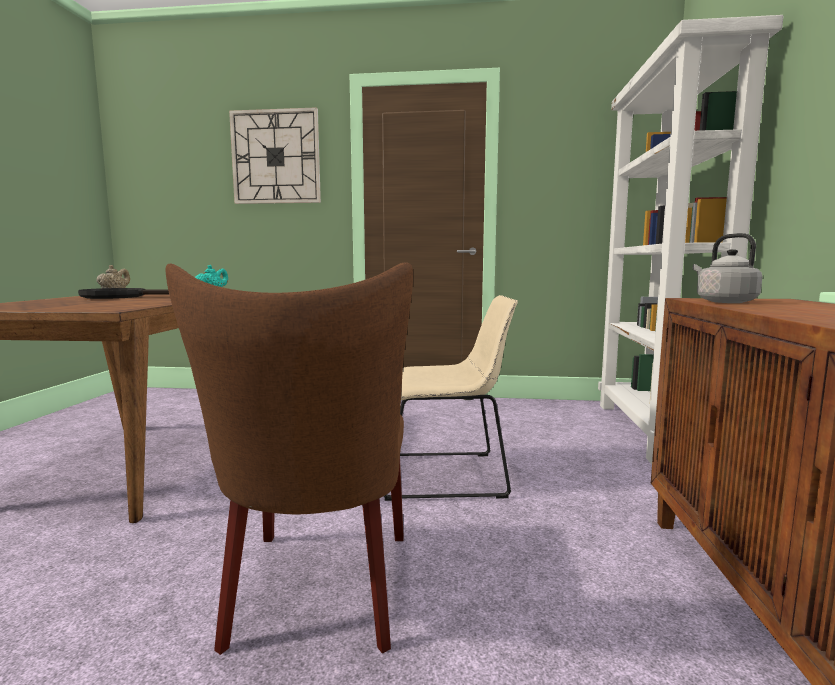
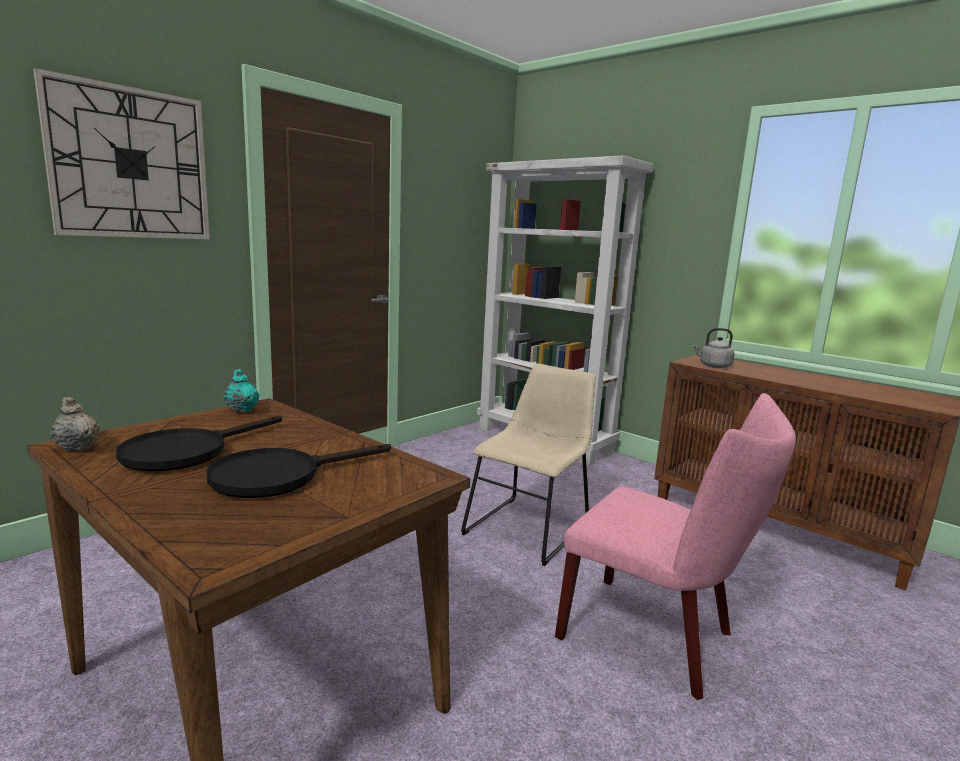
camera: 55 degrees left, 5 degrees up
(92, 302) = (280, 476): none -> black frying pan
(318, 594) = (656, 638): brown chair -> pink chair

